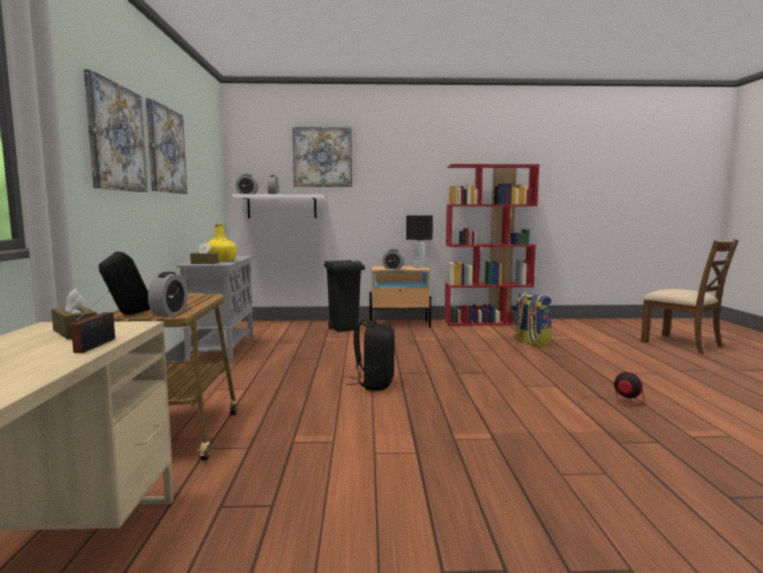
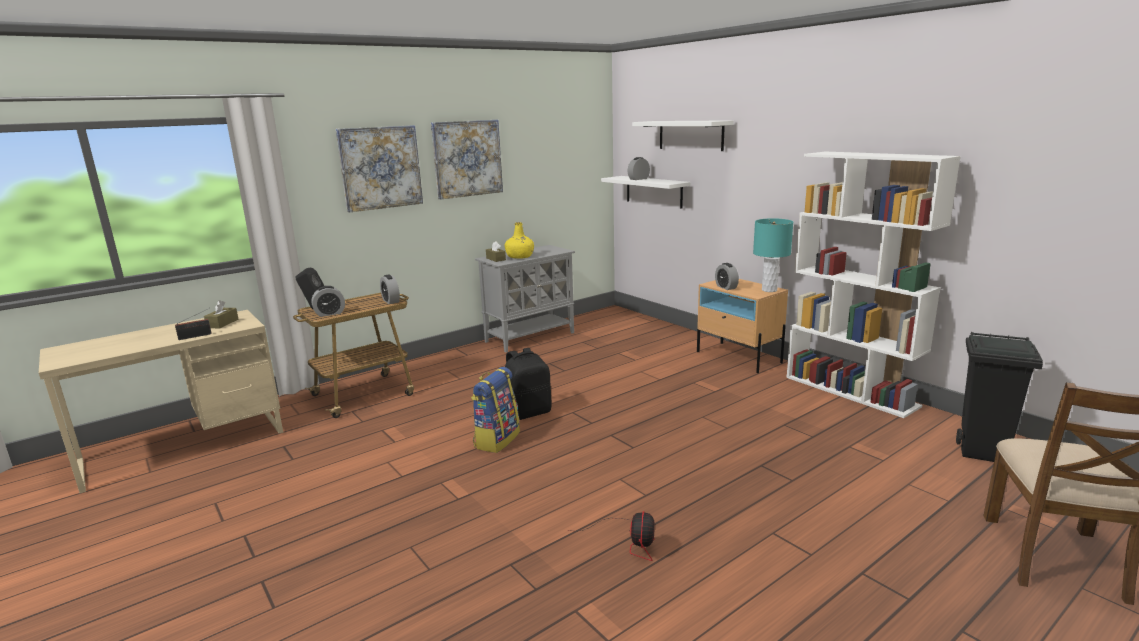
camera: 55 degrees right, 10 degrees up
(247, 194) = (615, 178): alarm clock -> alarm clock (391, 301)
(322, 157) = (690, 135): picture -> white shelf
(344, 329) = (671, 345): black trash can -> black trash can (983, 452)
(419, 266) = (769, 290): black table lamp -> turquoise table lamp
(487, 322) = (851, 391): red bookcase -> white bookcase
(531, 342) = (804, 440): backpack -> backpack (496, 439)

